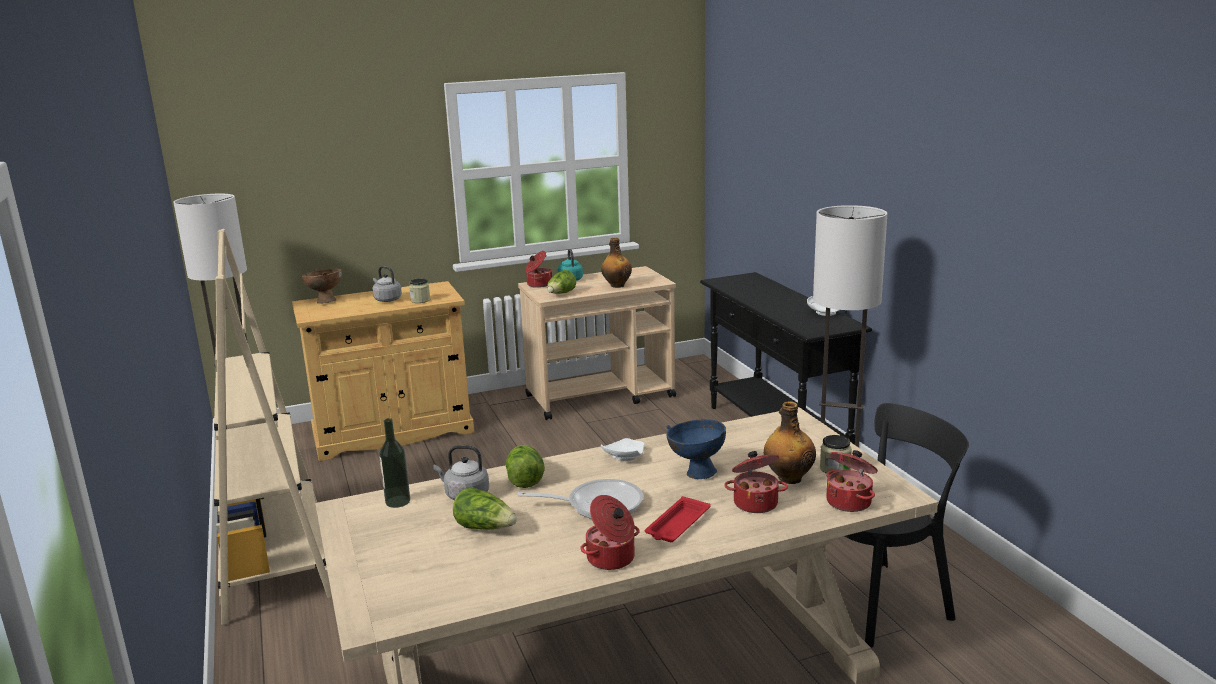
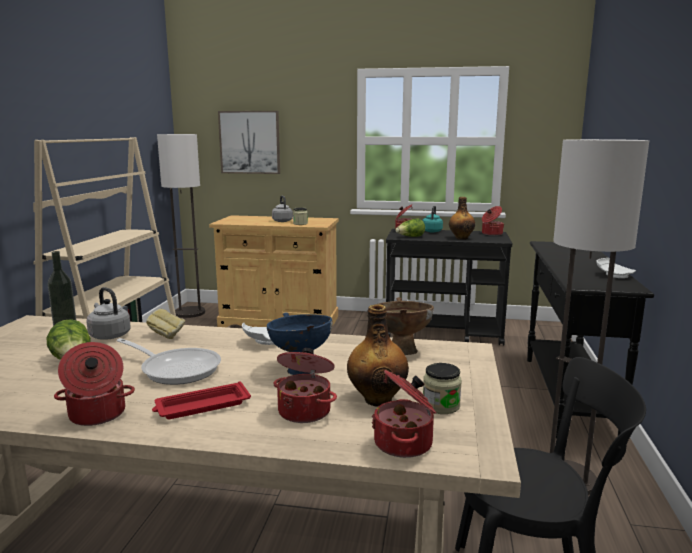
camera: 30 degrees right, 5 degrees down
(299, 193) = (250, 142): none -> picture
(325, 301) = (247, 217): brown bowl -> brown bowl (401, 349)
(524, 479) = (167, 336): lettuce -> bread
(601, 396) = (444, 332): beige cart -> black cart
(637, 272) = (491, 234): none -> cooking pot

